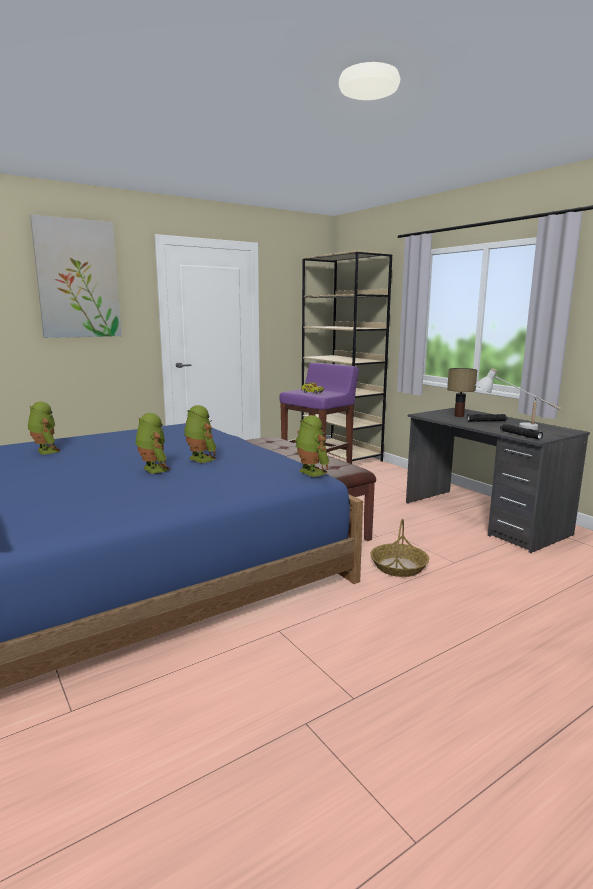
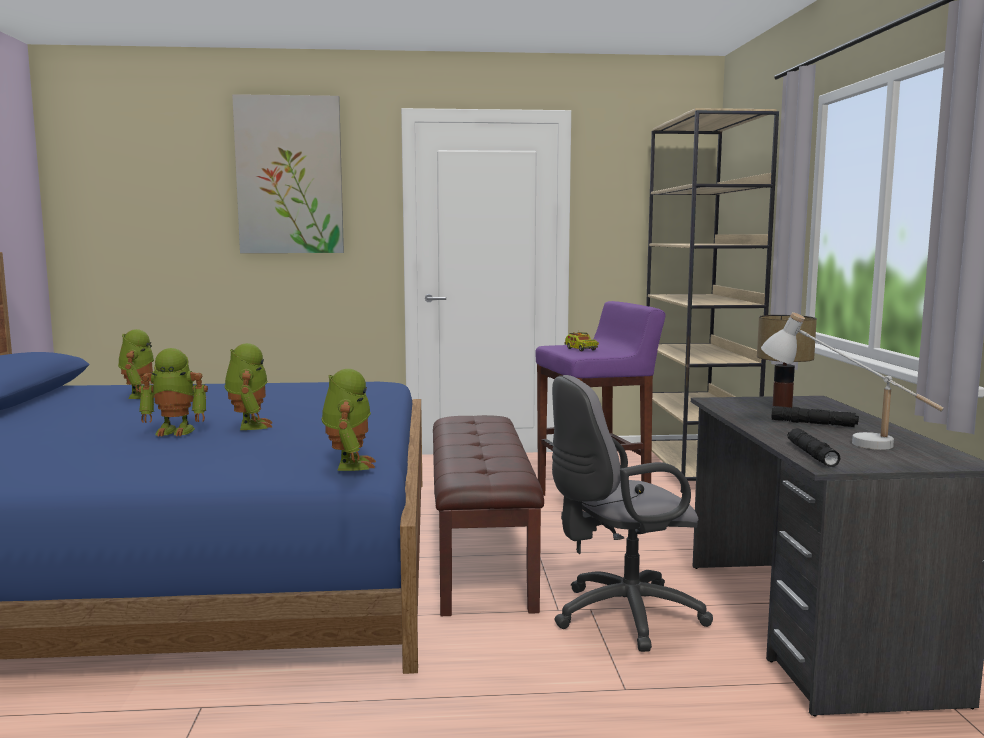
camera: 30 degrees right, 5 degrees down
(152, 470) = (176, 431): toy robot -> toy robot turned 90 degrees clockwise
(399, 567) = (516, 668): basket -> none
(408, 532) = (620, 616): none -> grey office chair

